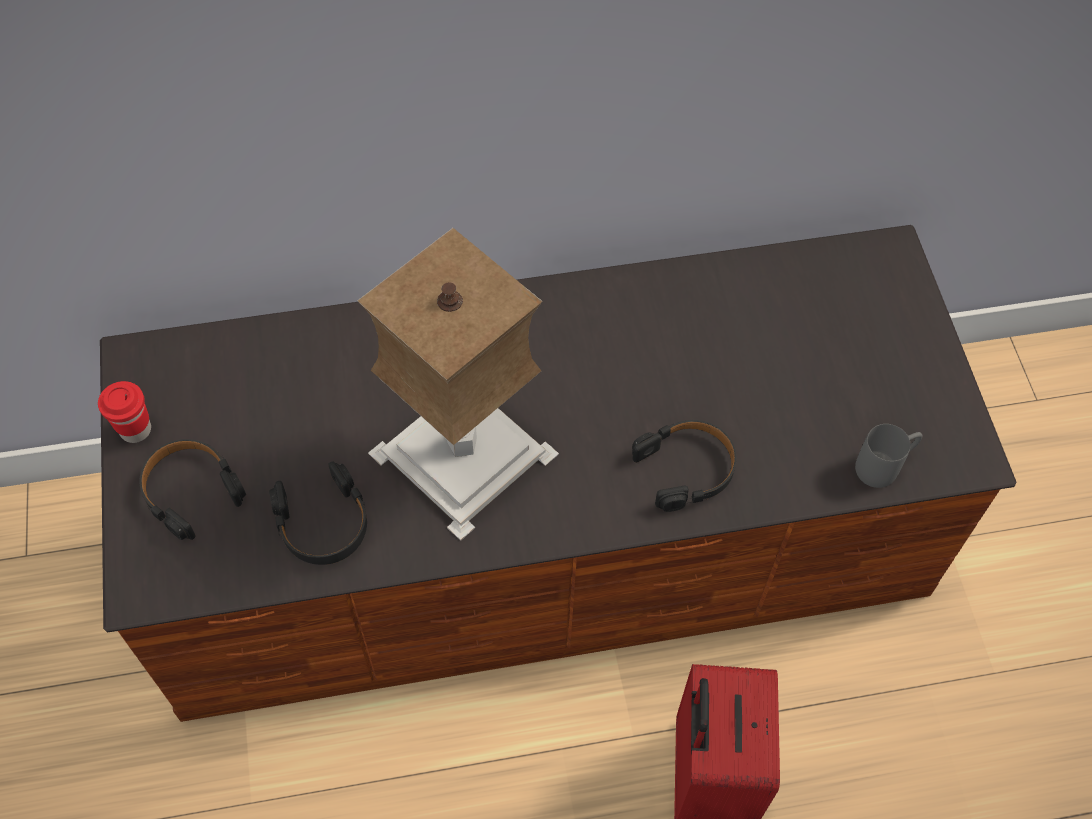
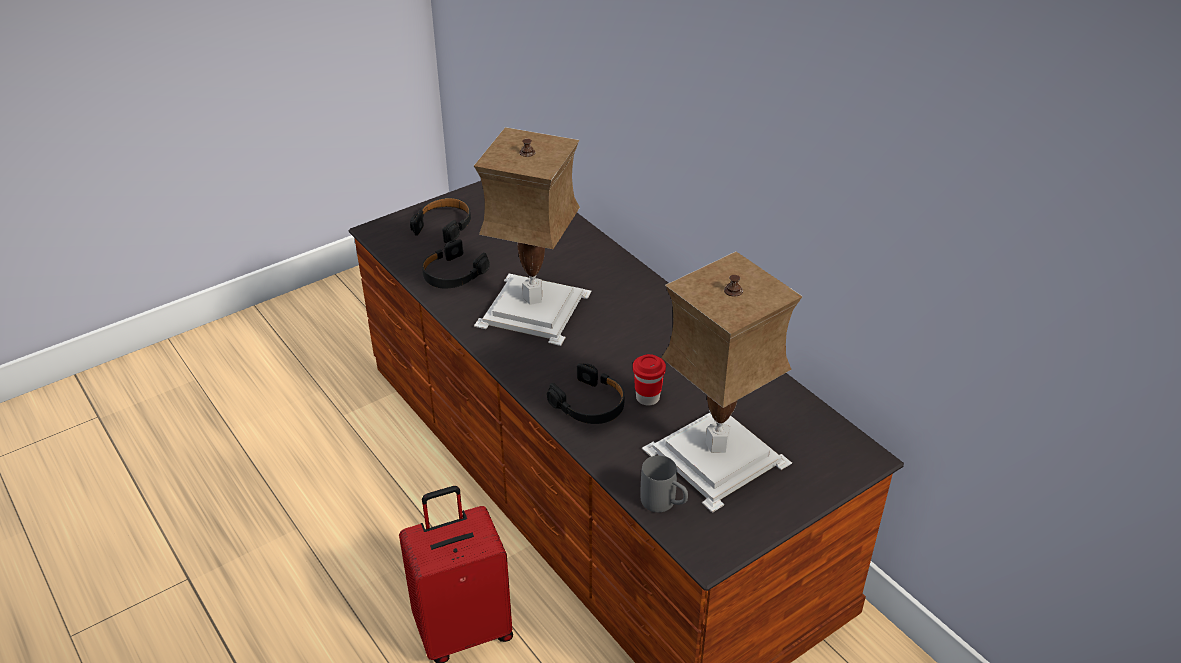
camera: 65 degrees right, 20 degrees down
(135, 430) = (469, 196): red cup -> red cup (647, 398)
(834, 378) = (719, 456): none -> table lamp

